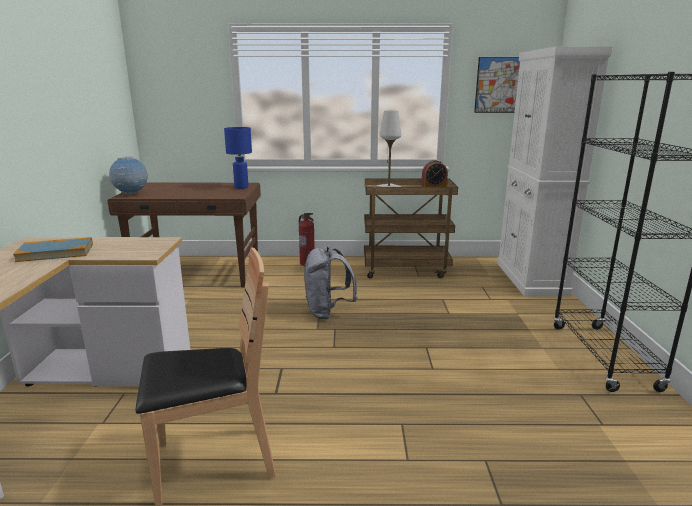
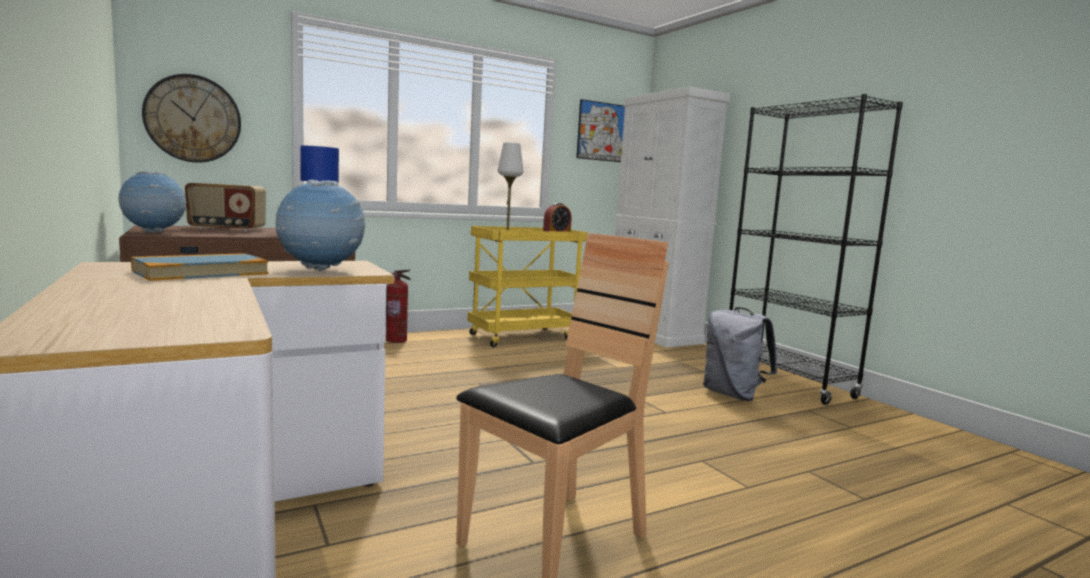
camera: 30 degrees left, 10 degrees down
(123, 252) = (321, 270): none -> globe
(173, 110) = (193, 119): none -> wall clock
(183, 187) = (227, 229): none -> radio
(328, 312) = (488, 381): grey backpack -> grey backpack (733, 395)
(406, 270) = (523, 337): brown cart -> yellow cart

